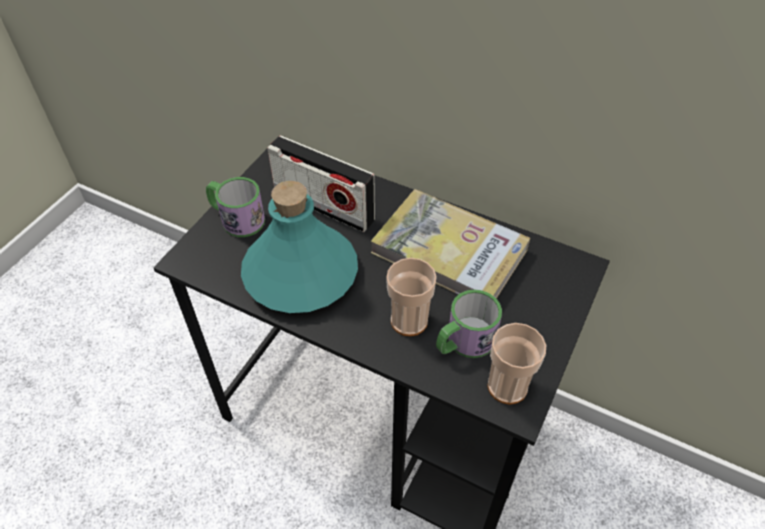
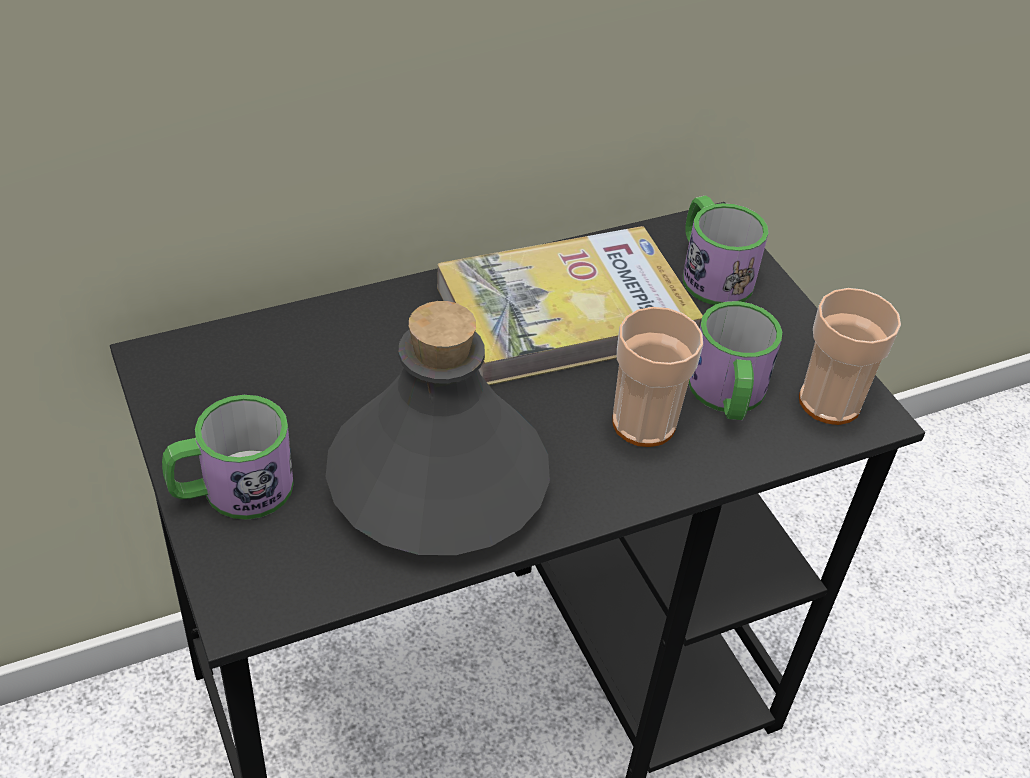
camera: 55 degrees left, 5 degrees down
(300, 274) = (439, 482): turquoise bottle -> grey bottle
(324, 206) = (332, 377): radio -> none
(545, 286) = (710, 273): none -> mug

